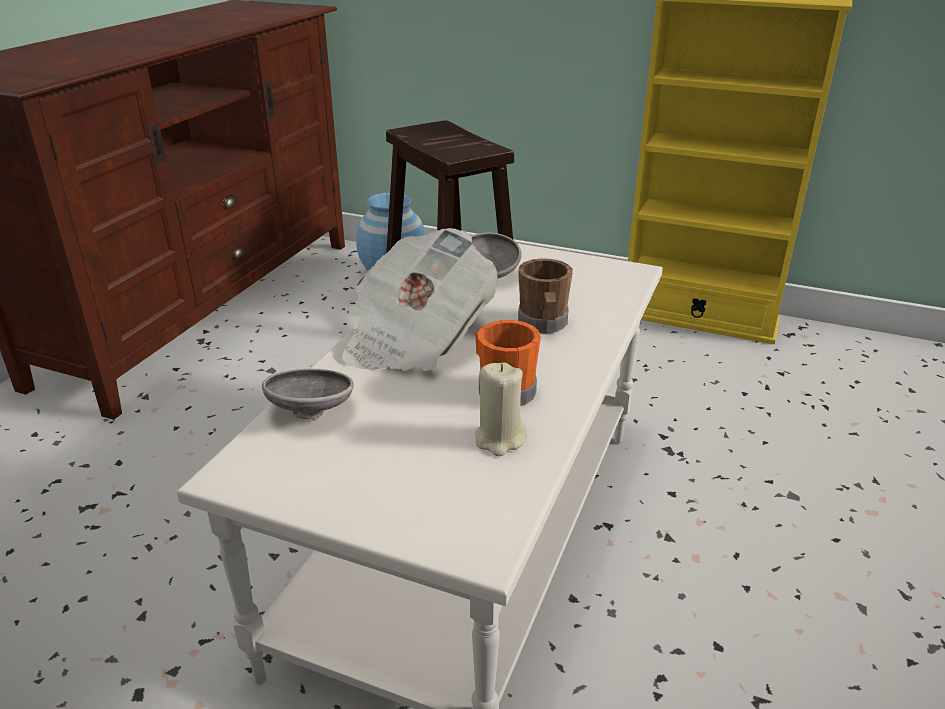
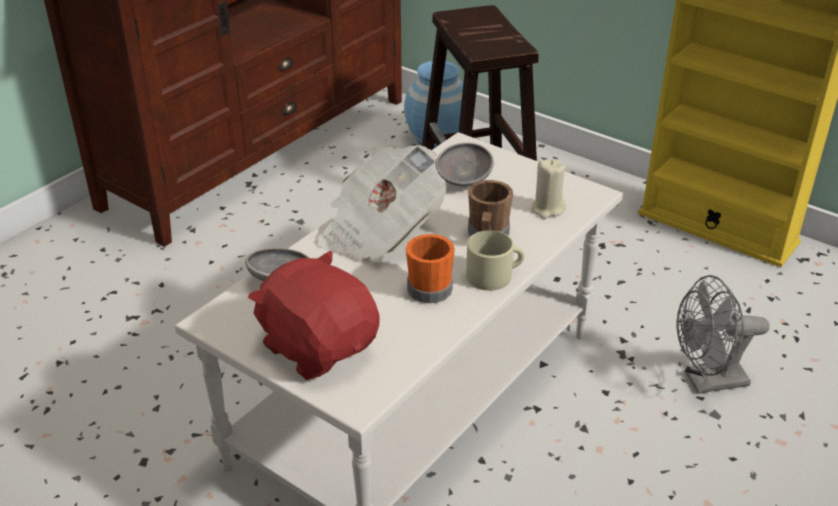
camera: 15 degrees right, 5 degrees up
(395, 483) = (319, 346): none -> red plush toy
(500, 439) = (406, 326): beige candle -> beige candle (547, 209)
(576, 365) = (494, 275): none -> beige mug
(767, 464) = (707, 382): none -> grey fan

